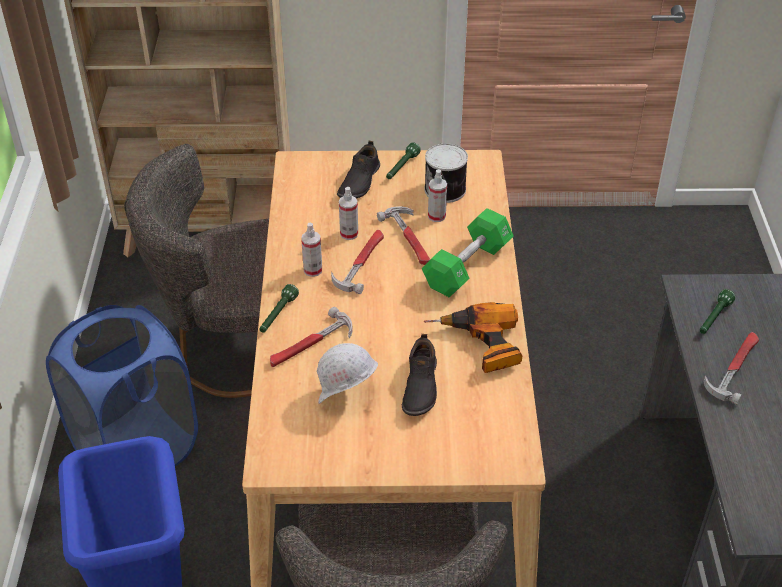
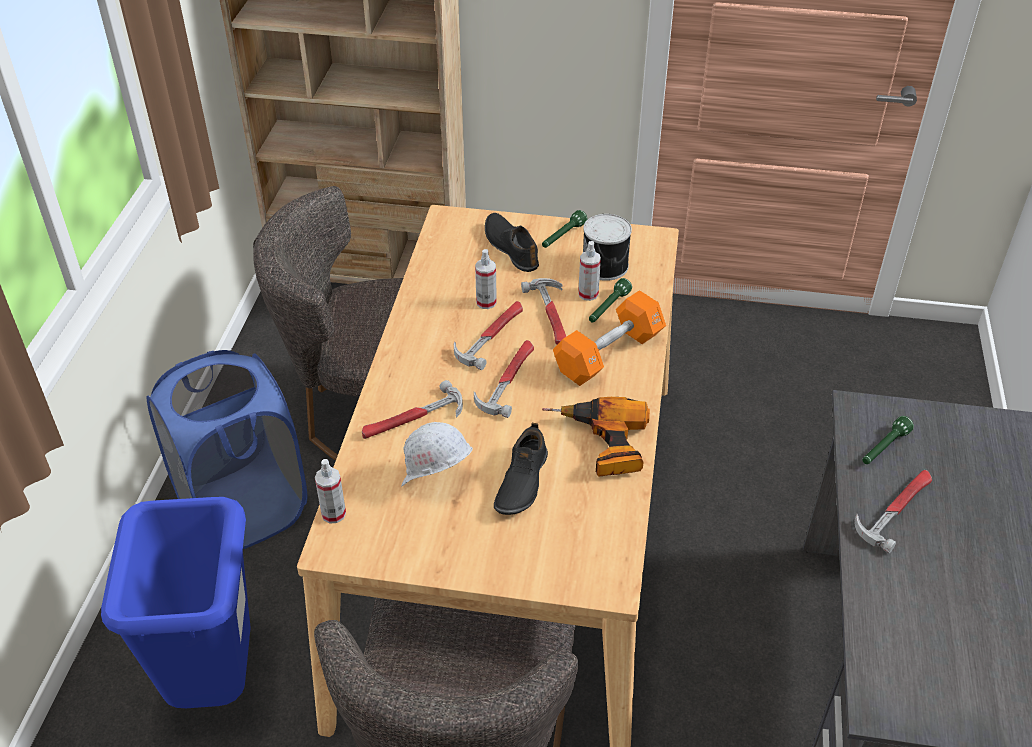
camera: 10 degrees right, 0 degrees up
(277, 315) = (385, 382): green flashlight -> green flashlight (608, 308)
(313, 270) = (436, 337): spray bottle -> spray bottle (333, 514)
(358, 182) = (511, 247): black shoe -> black shoe turned 120 degrees clockwise
(385, 299) = (507, 379): none -> hammer
(467, 266) = (608, 353): green dumbbell -> orange dumbbell

